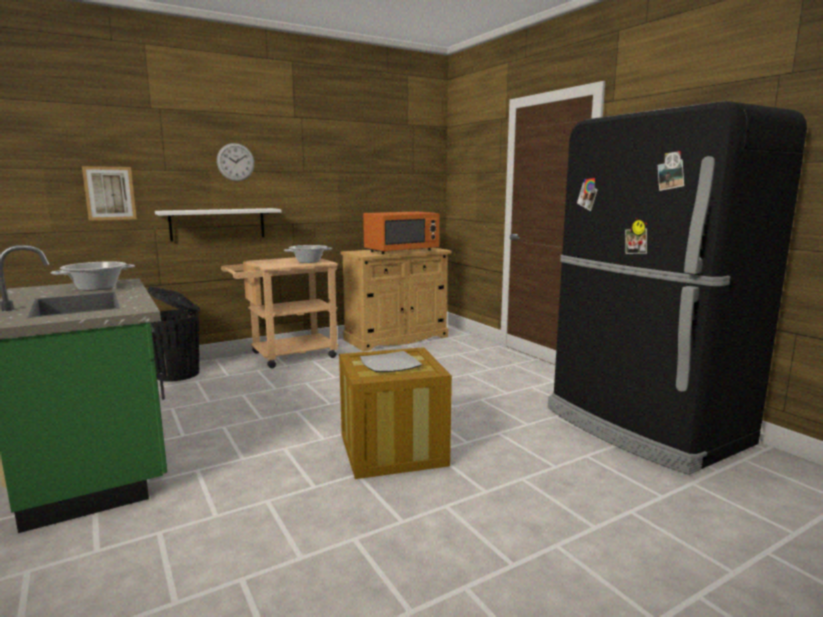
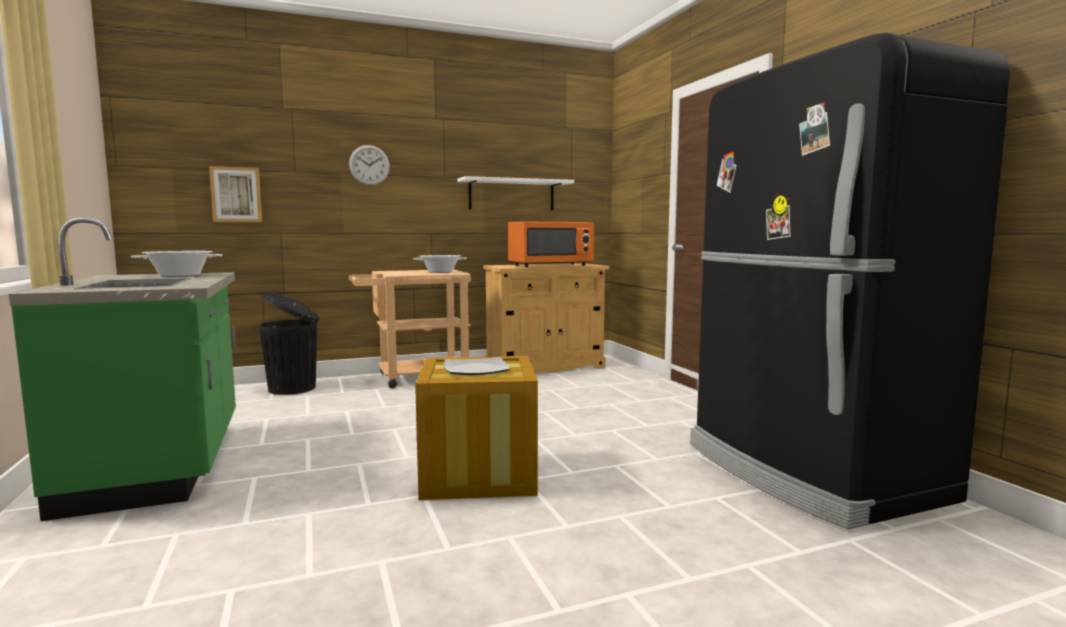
camera: 10 degrees right, 5 degrees down
(218, 224) = (348, 230): white shelf -> white shelf (511, 195)

